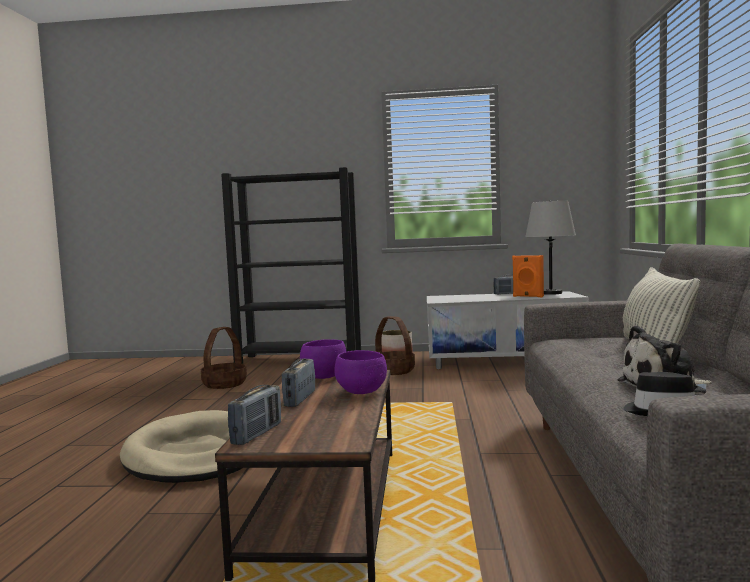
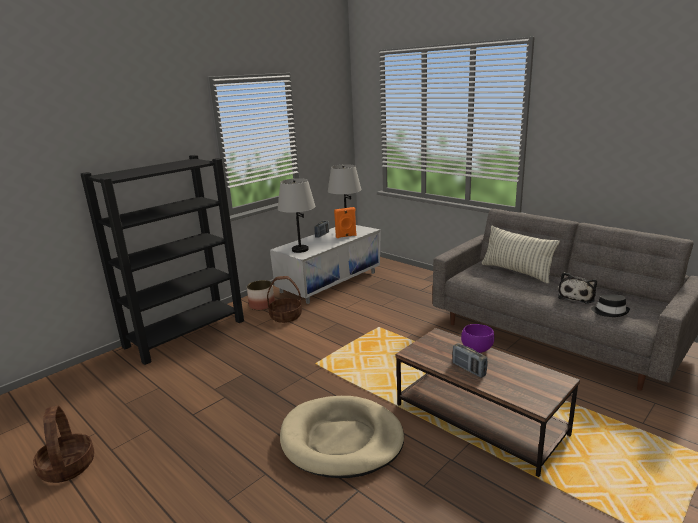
camera: 50 degrees left, 15 degrees up
(224, 384) = (188, 383): basket -> basket (67, 466)
(257, 434) = (525, 399): radio -> none
(323, 376) = (425, 349): purple bowl -> none
(449, 298) = (300, 249): none -> grey table lamp

